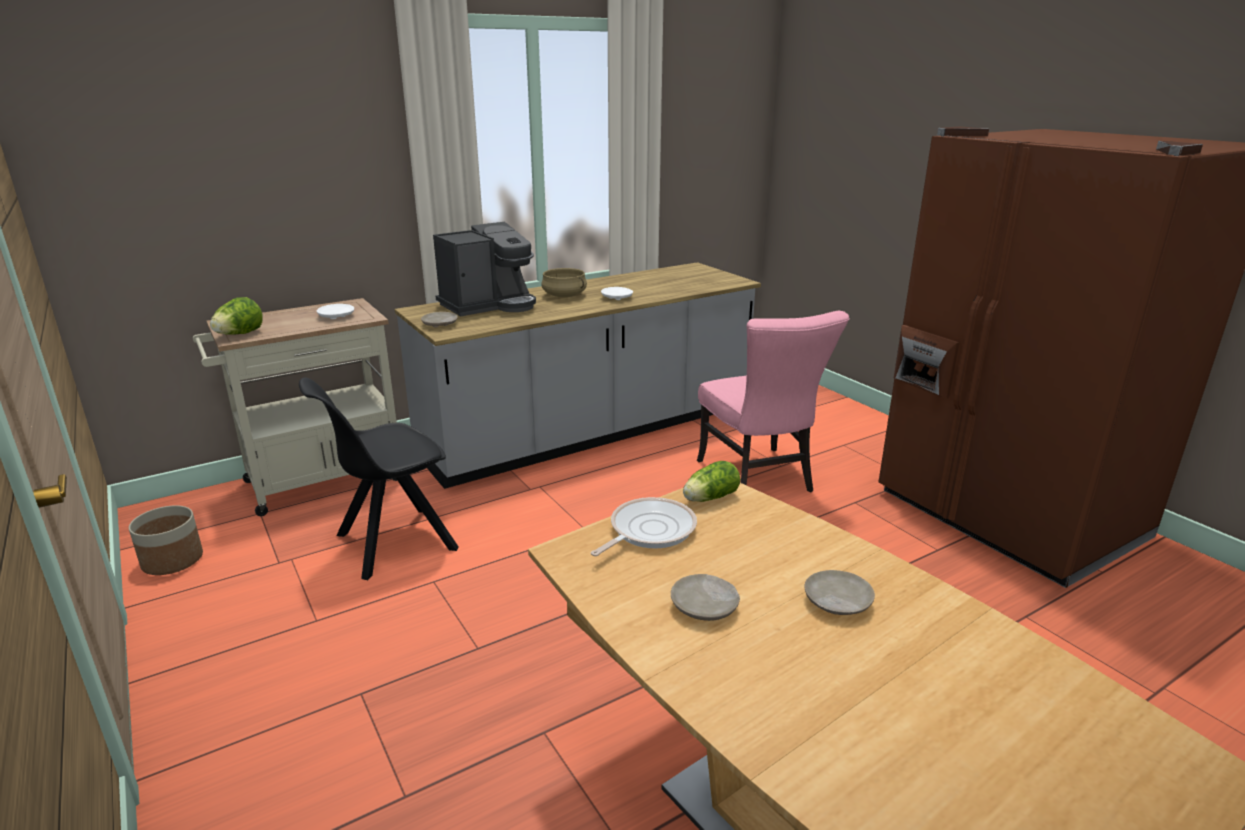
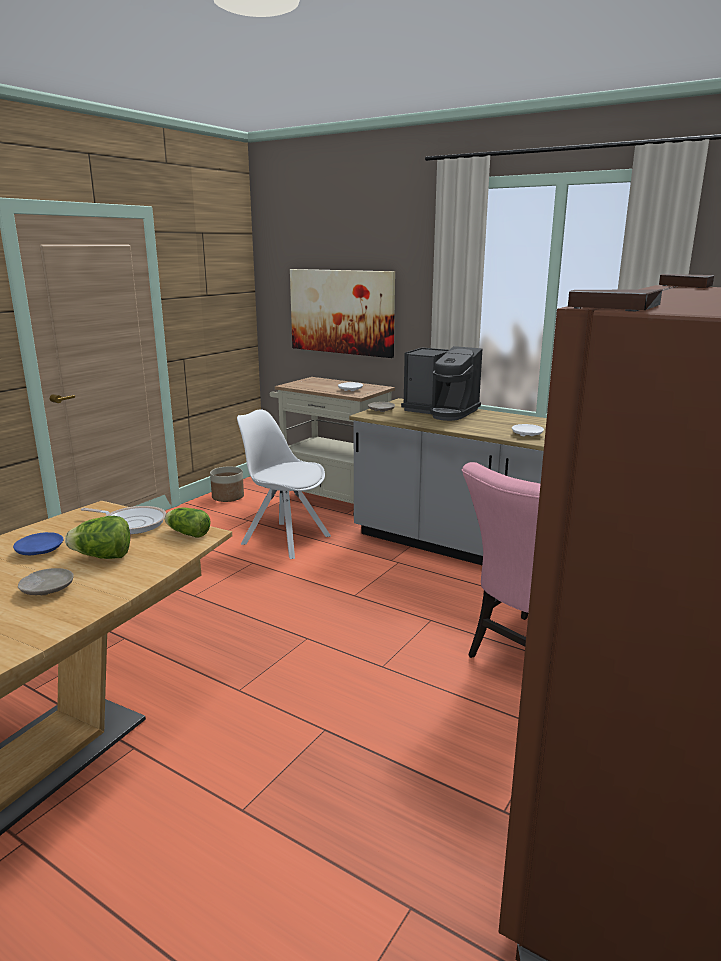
camera: 65 degrees right, 5 degrees down
(239, 334) = (296, 384): lettuce -> lettuce (103, 557)
(244, 208) = (341, 312): none -> picture
(394, 543) = (285, 539): black chair -> white chair
(565, 295) = (502, 422): beige cooking pot -> none
(705, 606) = (39, 551): beige plate -> blue plate

